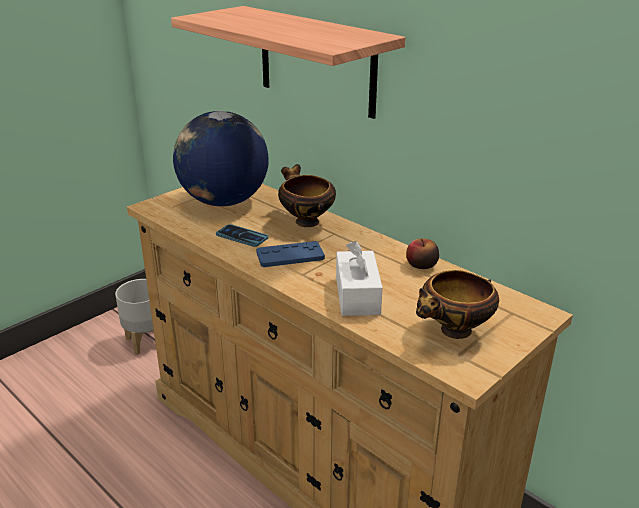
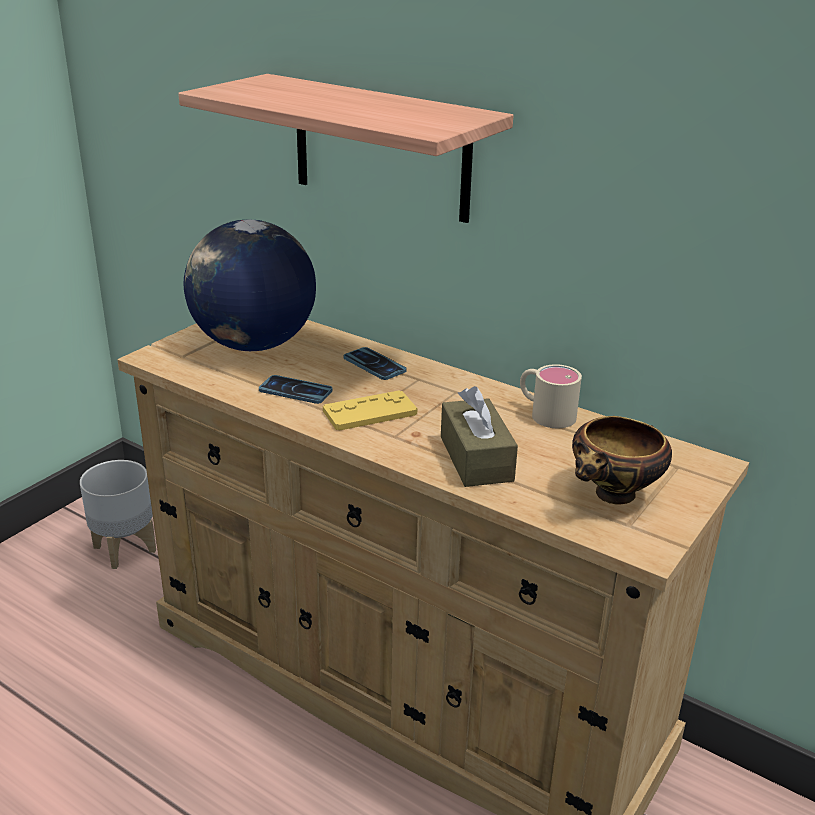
camera: 10 degrees left, 0 degrees up
(290, 255) = (370, 412): blue game controller -> yellow game controller
(305, 221) = (374, 365): bowl -> phone
(357, 295) = (476, 458): white tissue box -> brown tissue box
(421, 265) = (545, 413): apple -> beige mug

